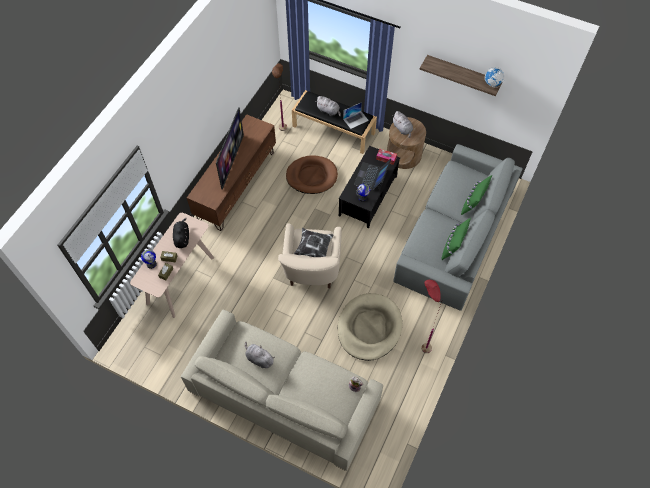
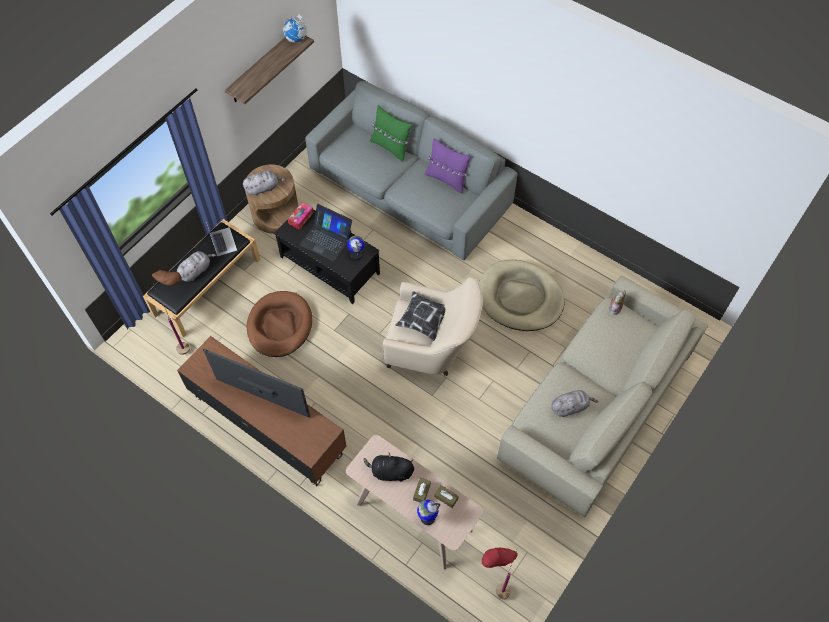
camera: 80 degrees left, 0 degrees up
(259, 358) = (570, 407): grey plush toy -> grey plush toy turned 150 degrees counterclockwise
(420, 342) = (545, 250): red floor lamp -> red floor lamp (490, 598)
(453, 247) = (447, 179): green pillow -> purple pillow

